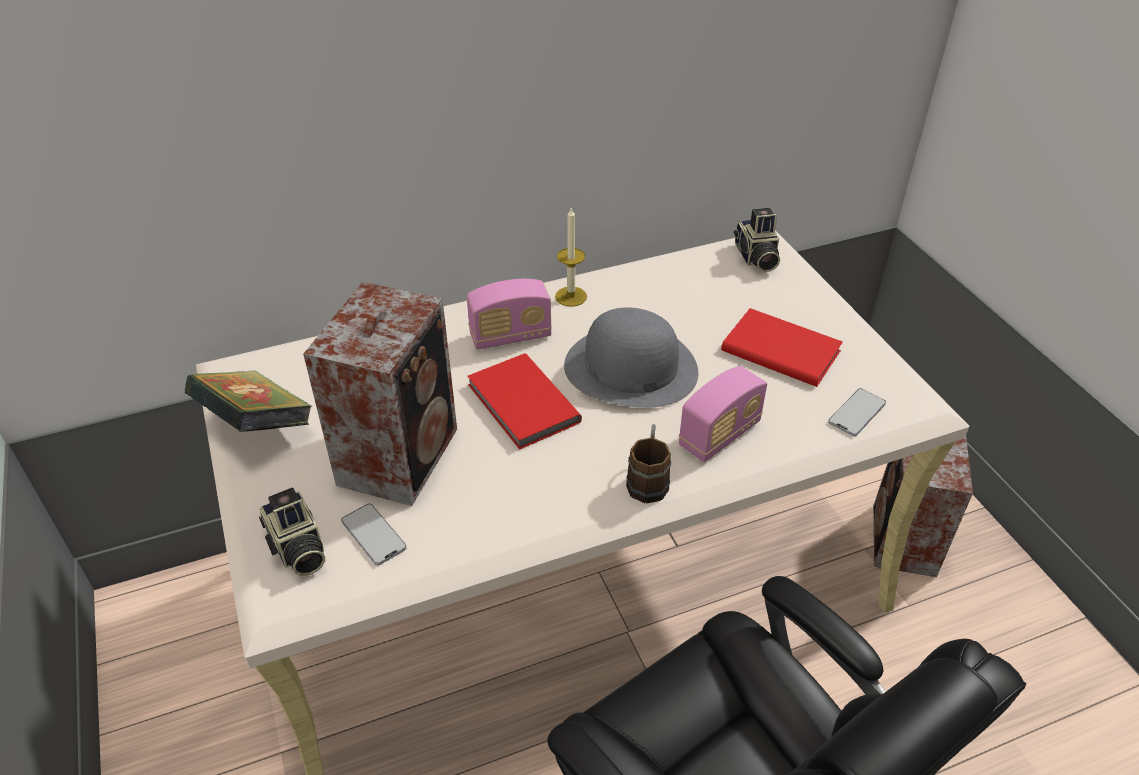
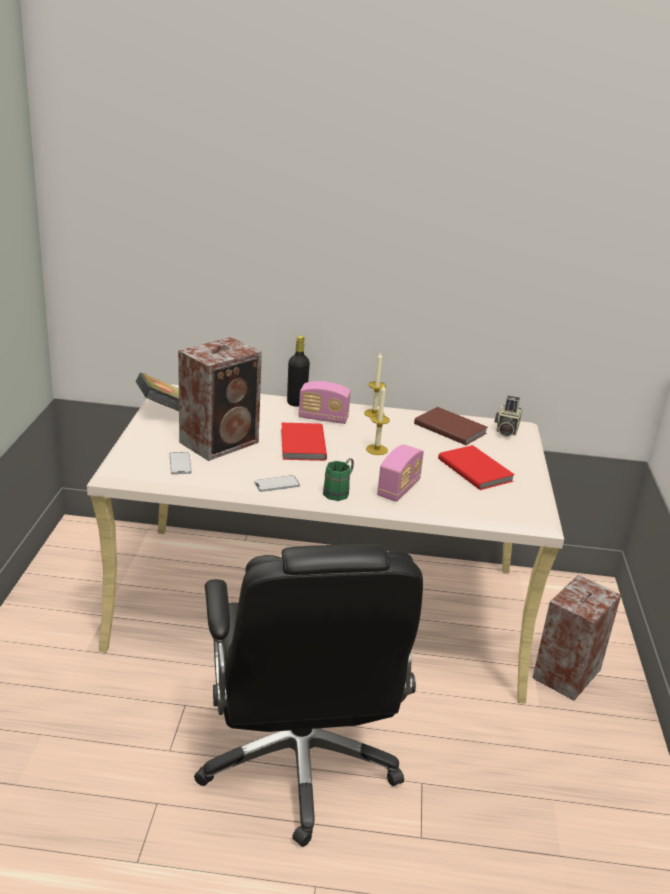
camera: 25 degrees right, 15 degrees down
(297, 549) = (140, 456): camera -> none
(448, 319) = (296, 403): none -> black bottle
(630, 368) = (376, 449): grey hat -> candle
(648, 479) = (339, 491): brown mug -> green mug
(688, 282) = (450, 428): none -> brown book
(719, 435) = (398, 489): radio -> radio turned 45 degrees counterclockwise
(856, 413) = (492, 507): phone -> phone (277, 484)

